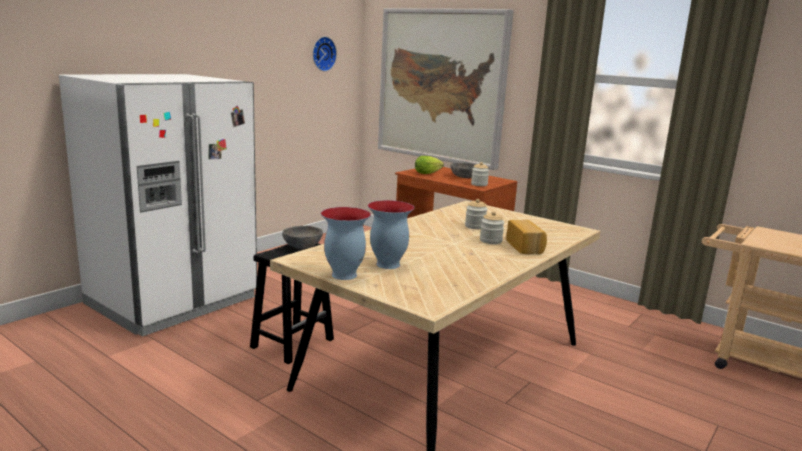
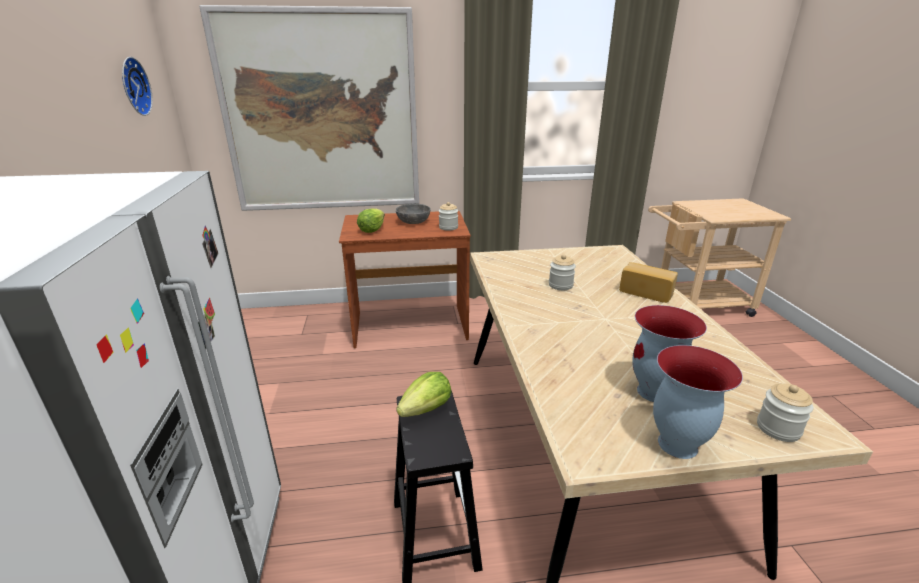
camera: 45 degrees left, 10 degrees up
(302, 246) = (426, 409): grey bowl -> lettuce
(490, 241) = (613, 298): jar -> jar (778, 428)

